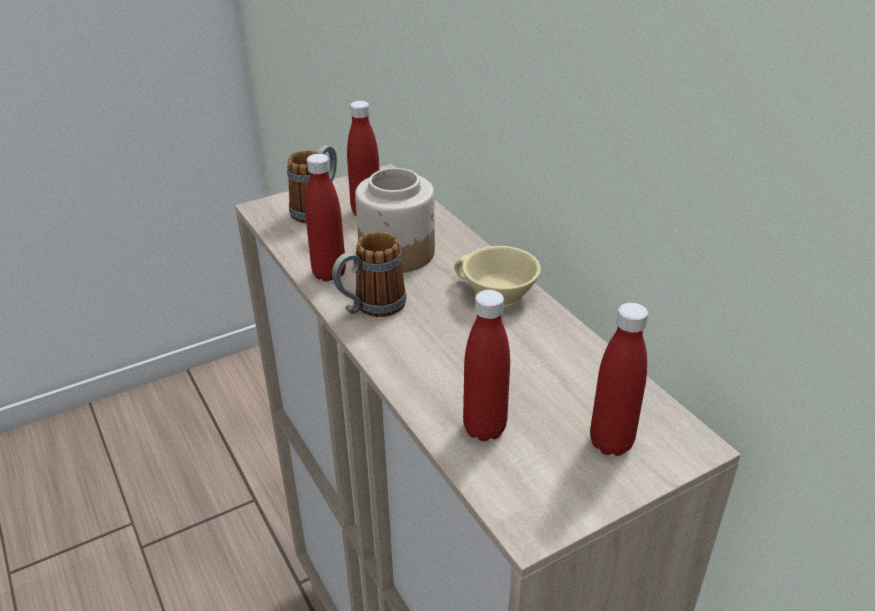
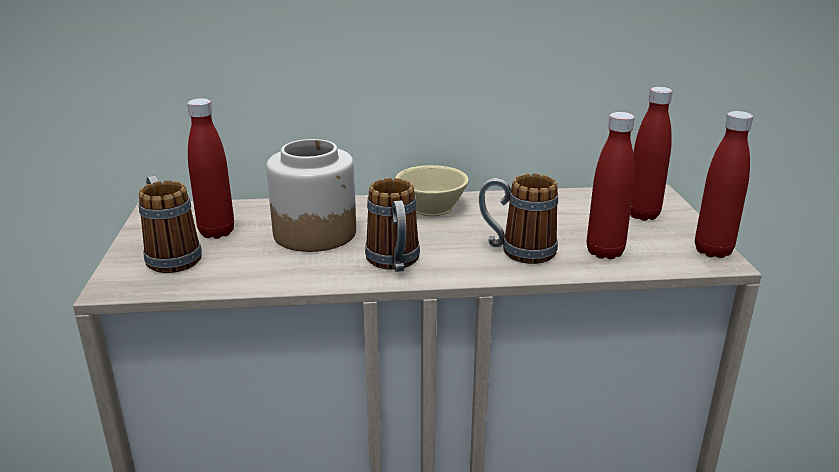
camera: 65 degrees left, 10 degrees down
(329, 274) = (310, 273): red bottle -> red bottle (713, 251)
(443, 368) = (516, 251): none -> mug

